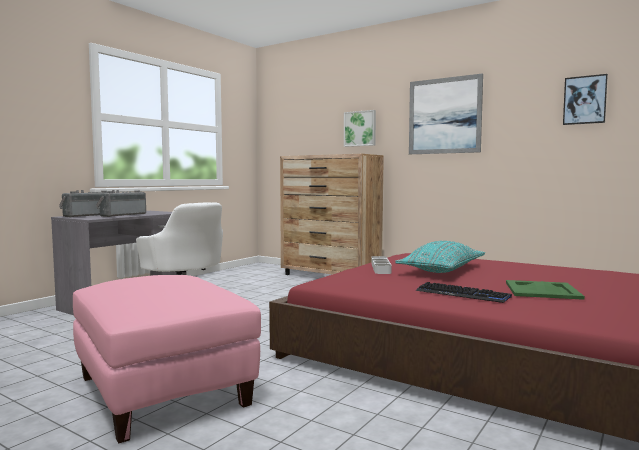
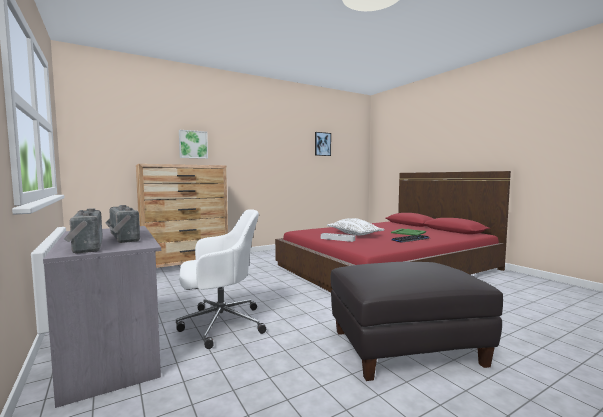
camera: 65 degrees left, 0 degrees up
(162, 390) = (405, 347): pink ottoman -> black ottoman
(442, 270) = (354, 234): turquoise pillow -> white pillow
(444, 116) = (256, 143): picture -> none

